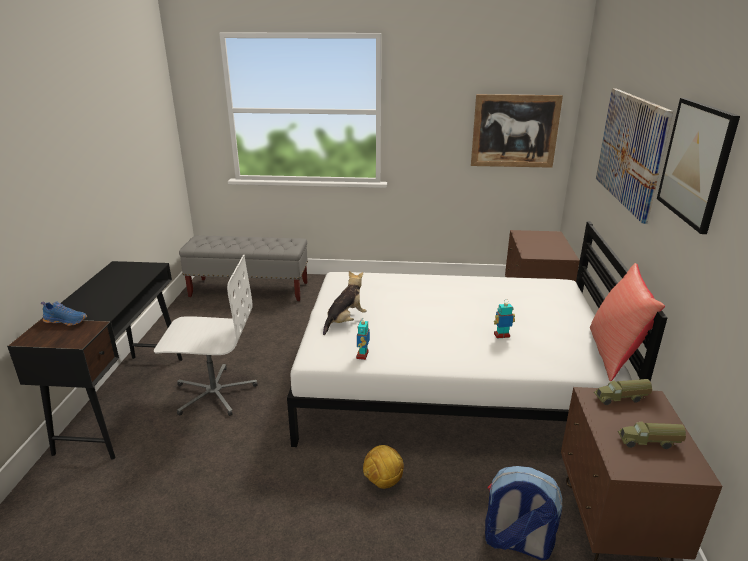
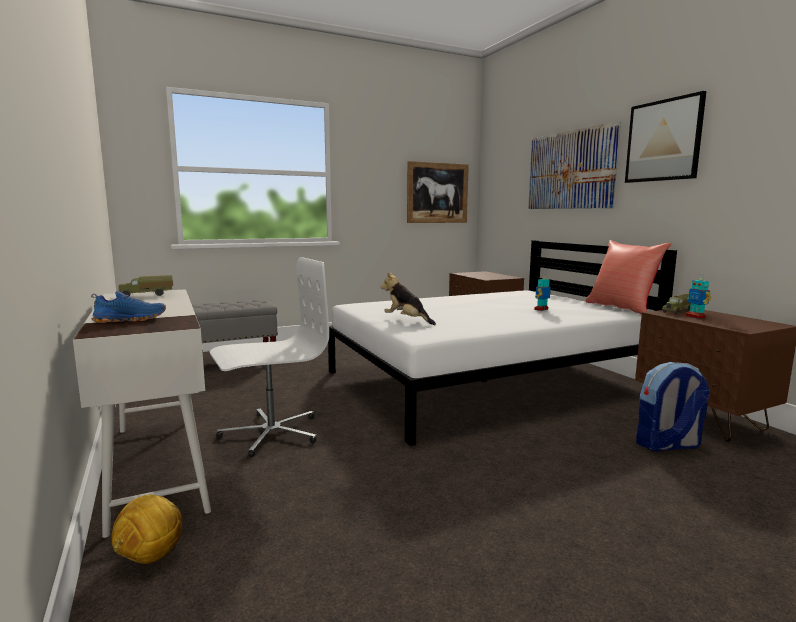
camera: 30 degrees left, 15 degrees down
(125, 400) = (158, 464): black desk -> white desk
(345, 321) = (406, 320): plush toy -> plush toy turned 60 degrees counterclockwise
(362, 355) = (460, 330): toy robot -> toy robot (696, 317)
(383, 482) = (524, 443): football -> football (151, 557)
(649, 443) = (731, 321): toy truck -> toy truck (147, 295)

